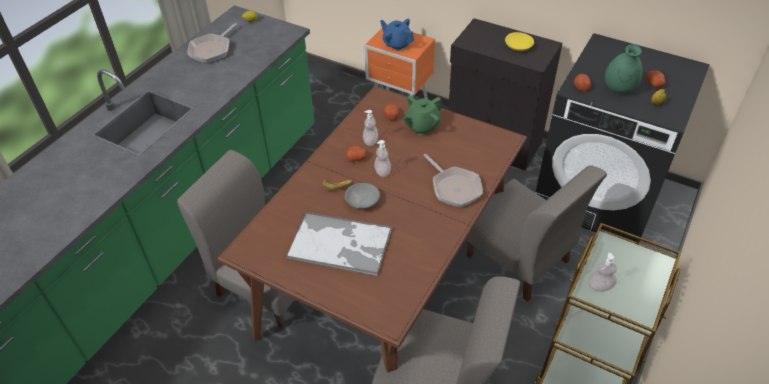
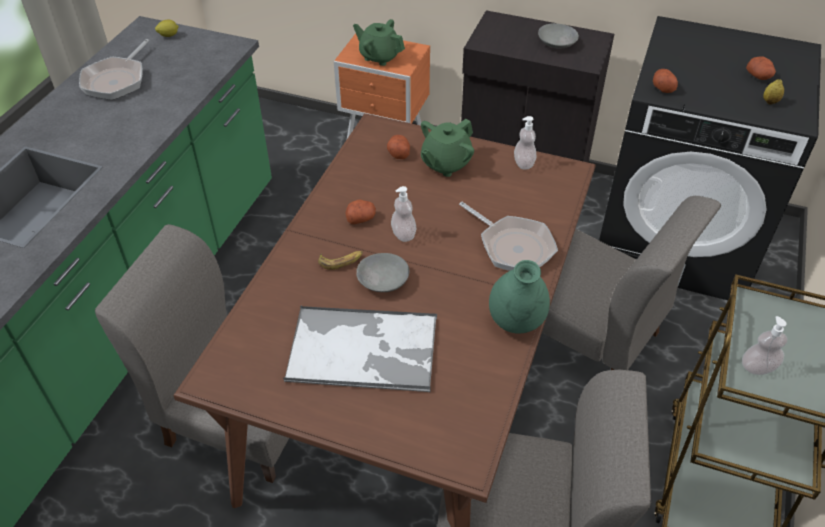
camera: 10 degrees left, 0 degrees up
(370, 141) = (376, 192): soap dispenser -> soap dispenser (524, 163)
(397, 44) = (379, 56): blue teapot -> green teapot
(518, 47) = (557, 43): yellow bowl -> grey bowl
(619, 89) = (714, 86): green vase -> green vase (516, 322)

